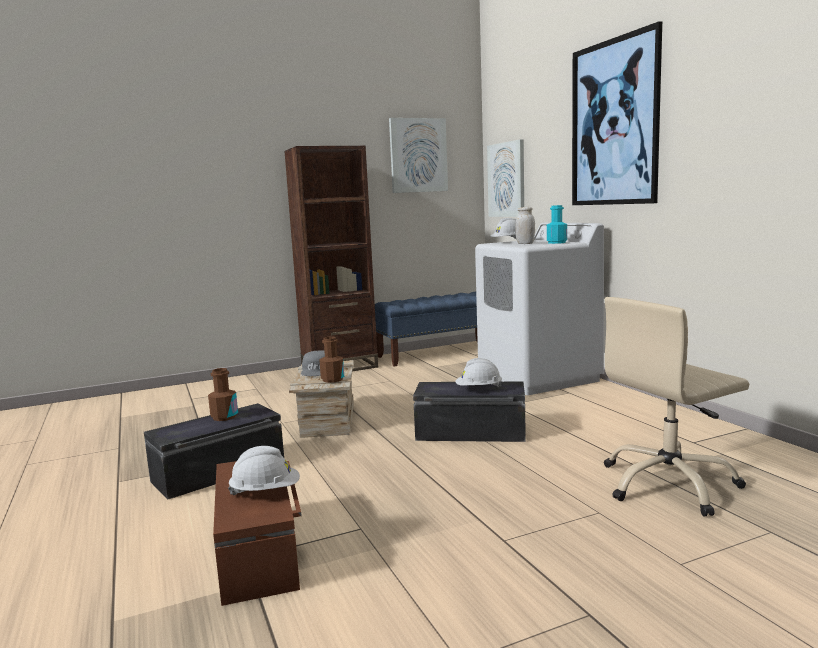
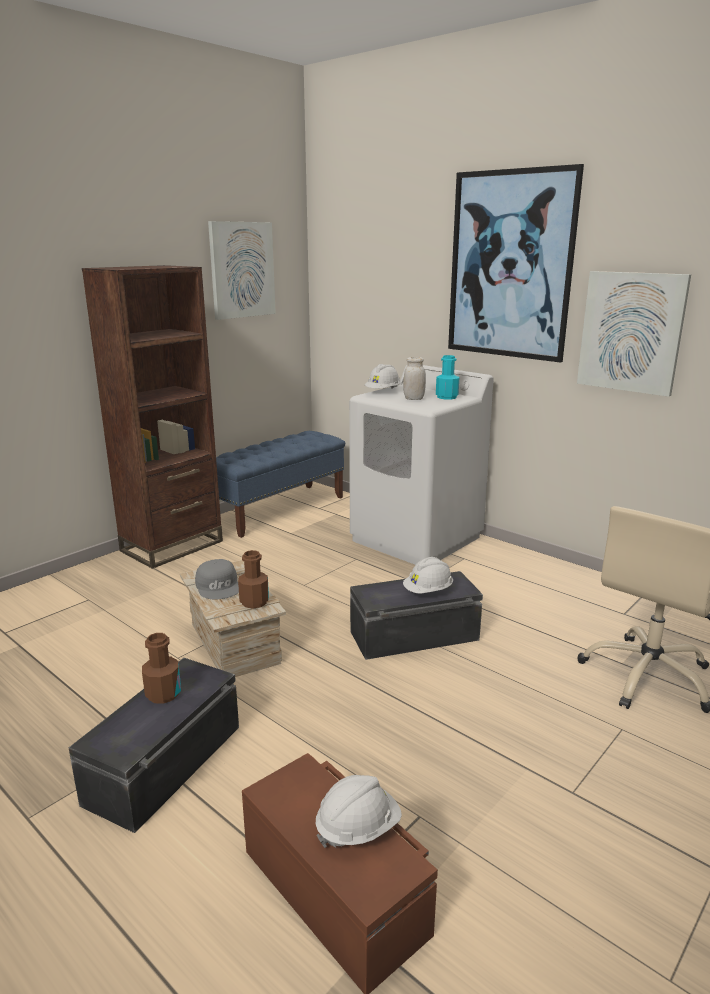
camera: 25 degrees left, 10 degrees up
(507, 180) = (347, 304): picture -> picture (631, 332)

